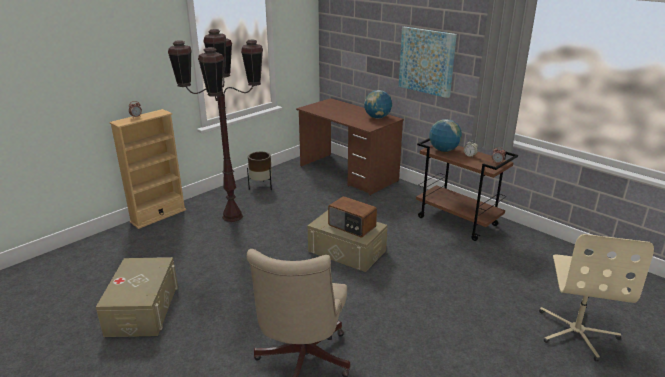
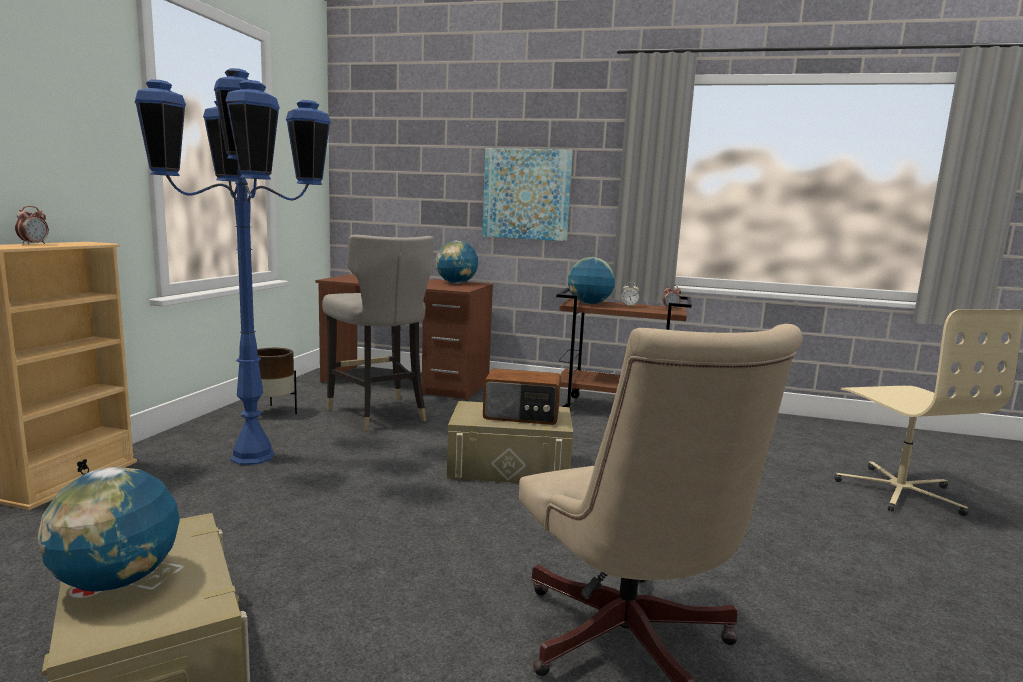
camera: 30 degrees left, 15 degrees down
(127, 280) = (117, 581): none -> globe
(233, 216) = (253, 456): brown floor lamp -> blue floor lamp
(311, 198) = (379, 414): none -> grey stool

